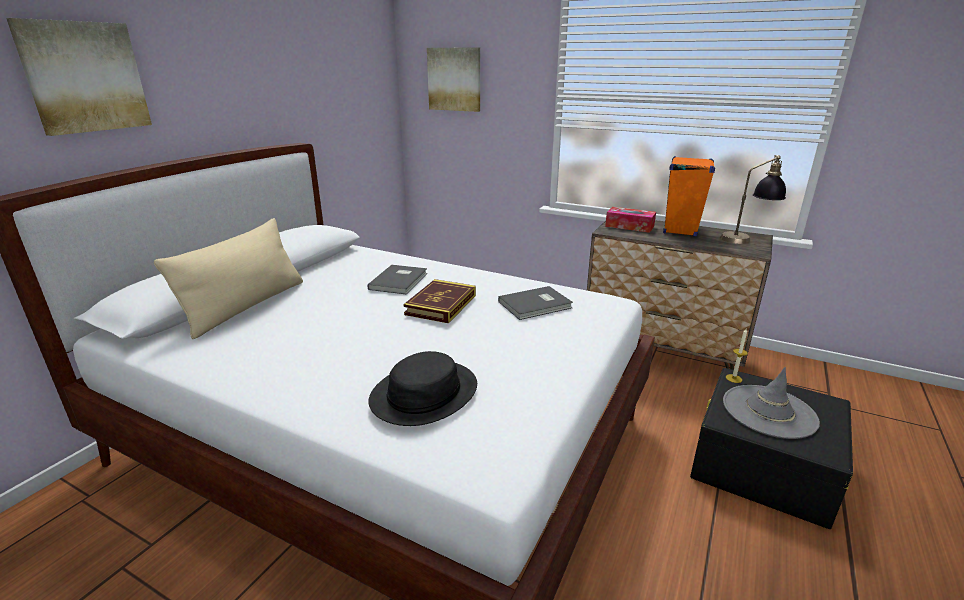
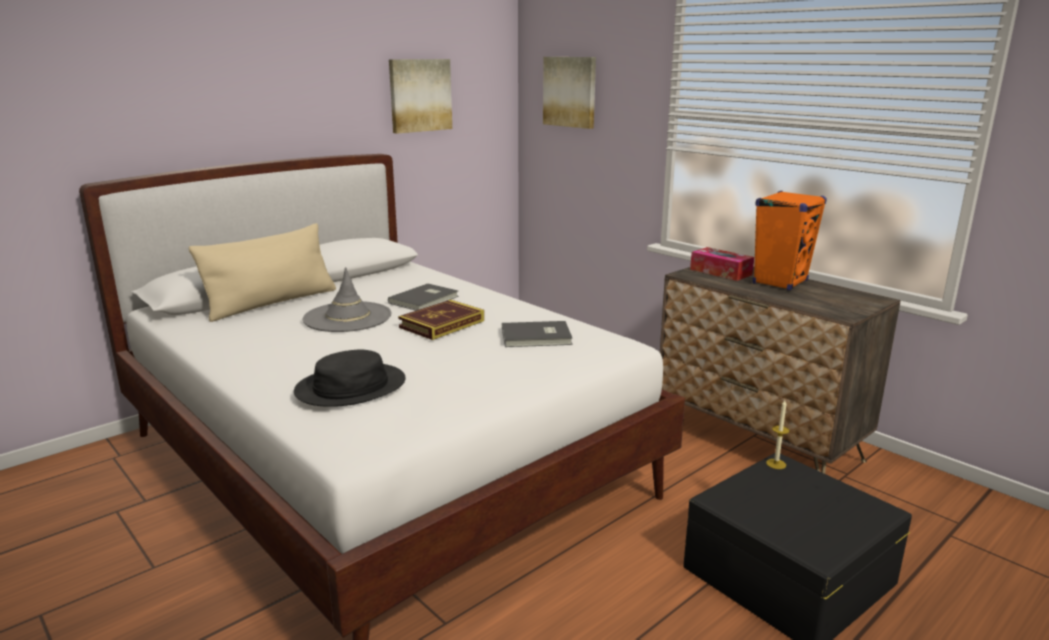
camera: 20 degrees right, 5 degrees down
(84, 77) = (176, 88): picture -> picture (420, 95)
(747, 239) = (856, 300): table lamp -> none
(769, 411) = (785, 502): grey hat -> grey hat (347, 317)

